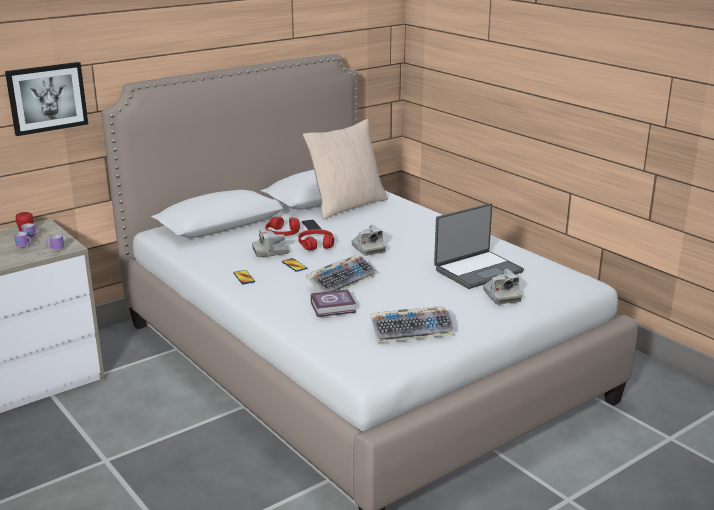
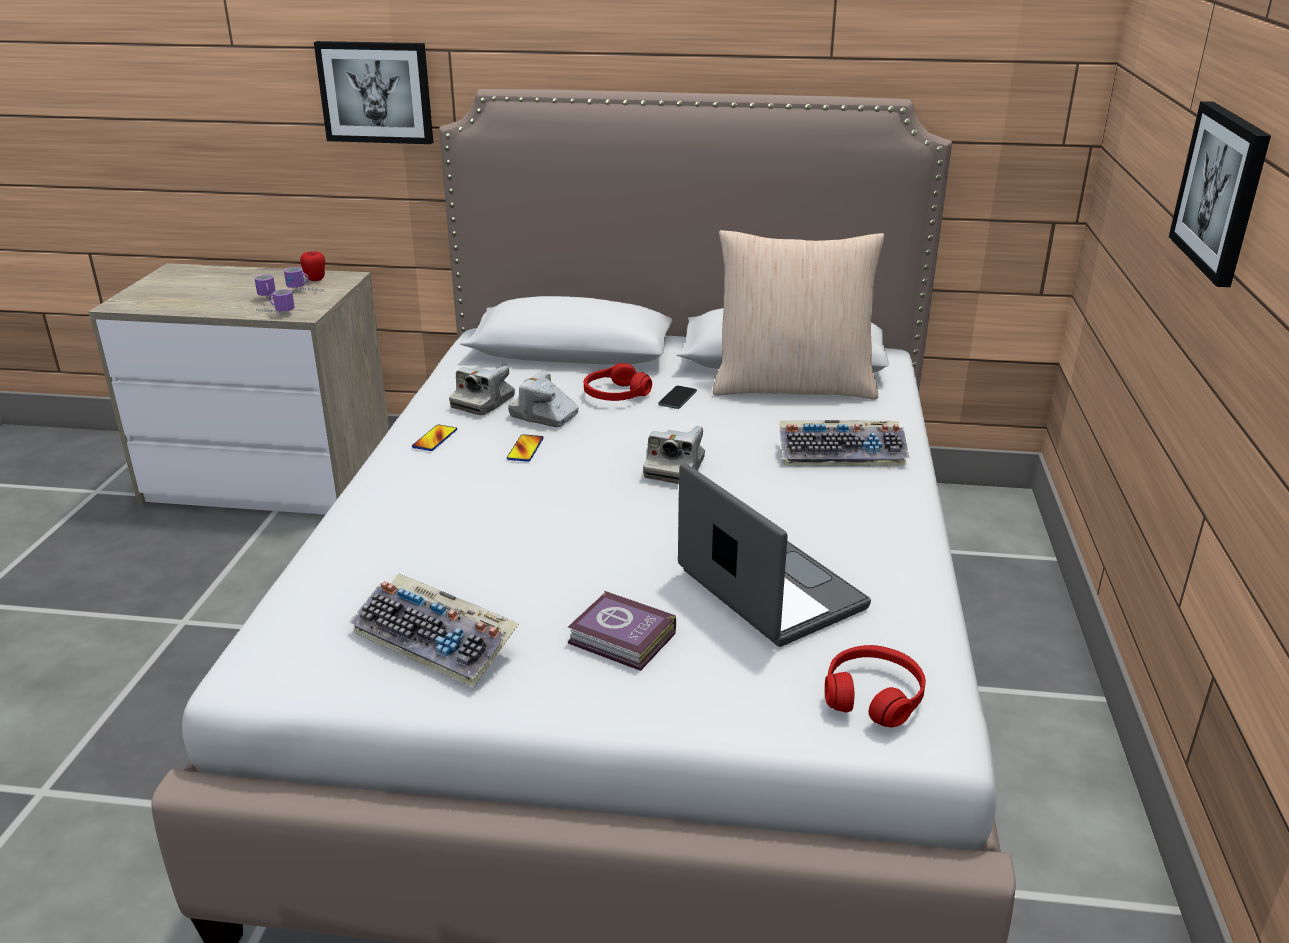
camera: 45 degrees right, 5 degrees up
(316, 244) = (620, 429): red headphones -> red headphones (873, 696)
(334, 307) = (424, 540): book -> book (623, 640)
(341, 281) = (528, 502): keyboard -> keyboard (842, 453)
(477, 270) = (768, 591): laptop -> laptop turned 135 degrees counterclockwise
(501, 296) = (704, 662): camera -> camera (483, 402)
(533, 69) = (1221, 191): none -> picture

